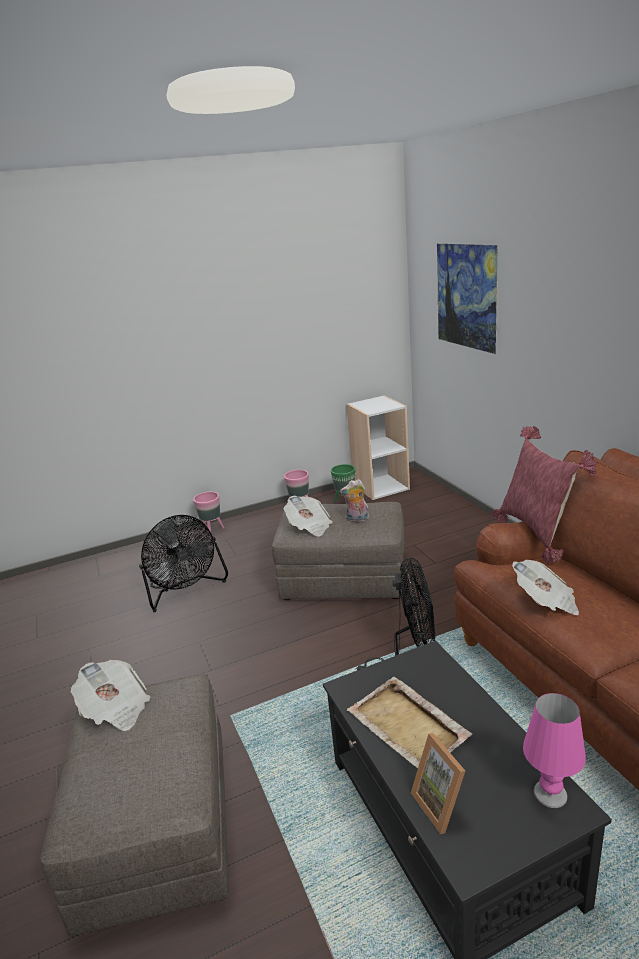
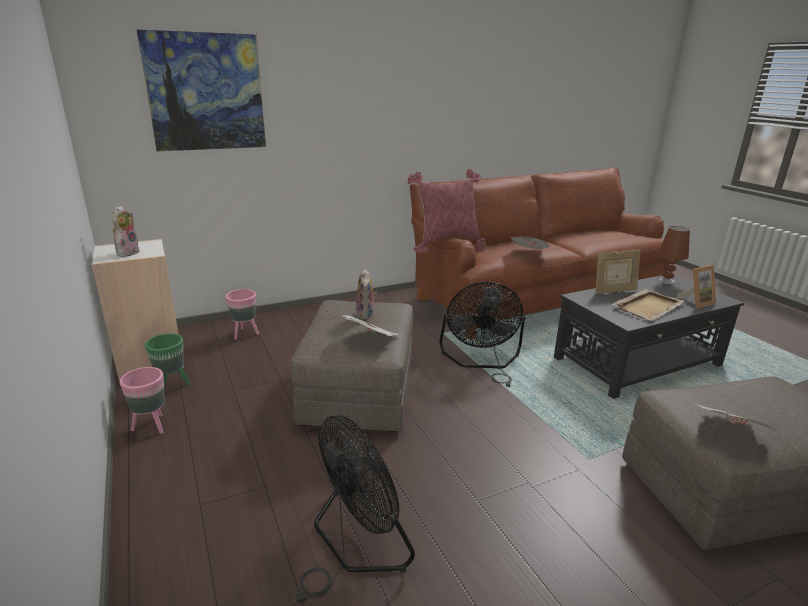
camera: 95 degrees left, 0 degrees up
(212, 531) = (154, 529): pink planter -> pink planter (245, 334)
(370, 405) = (127, 252): none -> plush toy
(466, 699) = (614, 291): none -> picture frame
(550, 793) = (666, 281): pink table lamp -> brown table lamp

